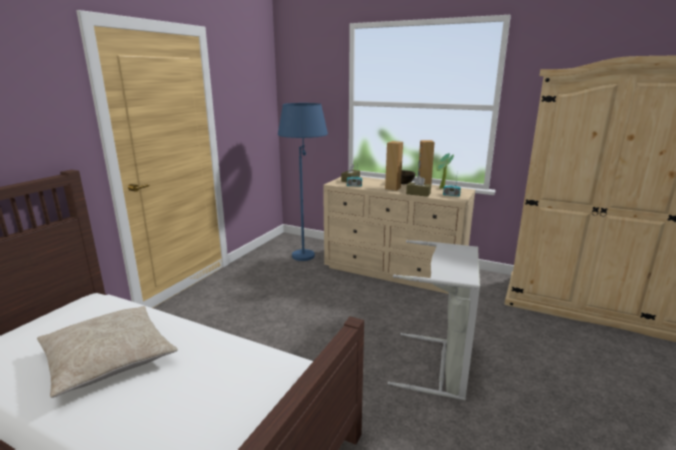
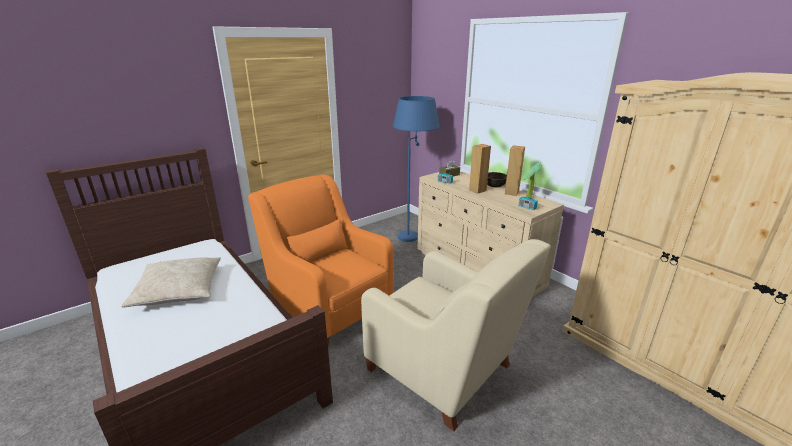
camera: 25 degrees right, 5 degrees up
(274, 341) = (329, 306): none -> orange armchair
(418, 194) = (495, 200): brown tissue box -> none
(441, 367) = (444, 371): grey laundry basket -> beige armchair

